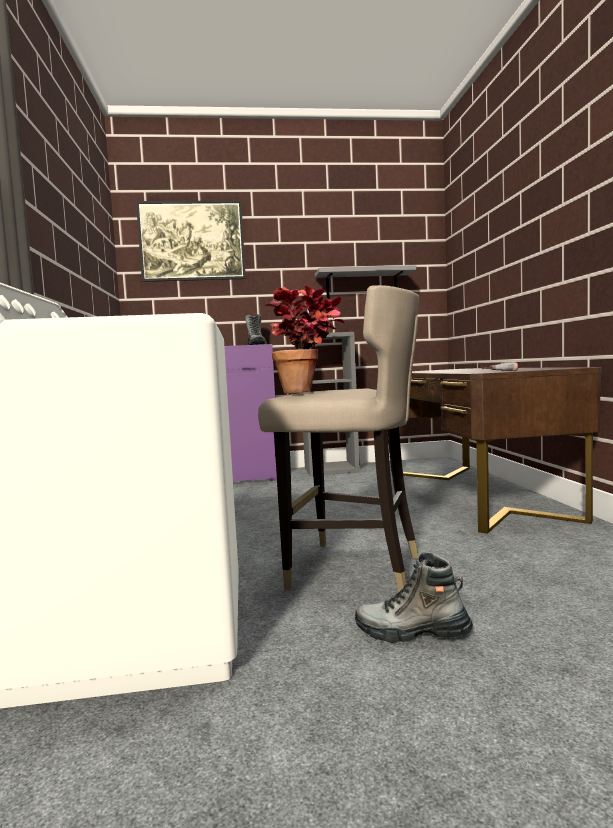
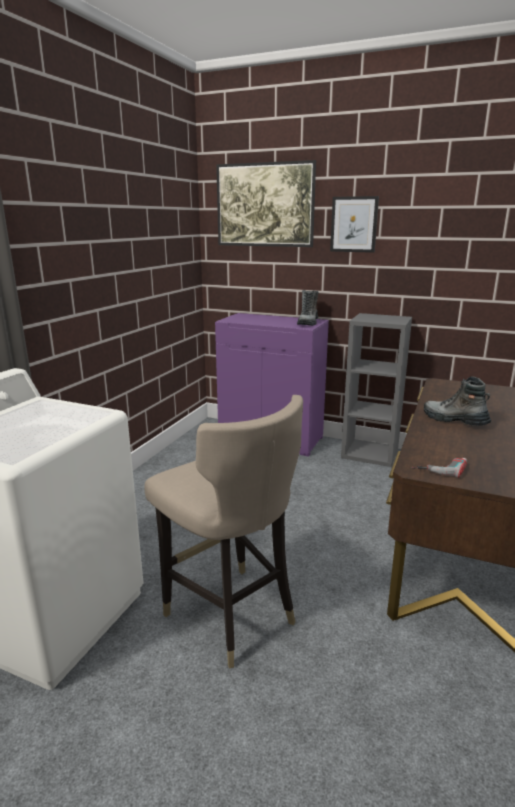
camera: 30 degrees right, 15 degrees up
(282, 257) = (354, 224): none -> picture
(308, 392) = (193, 473): potted plant -> none
(361, 287) = (441, 263): grey shelf -> none
(412, 632) = (188, 713): boot -> boot (454, 420)

